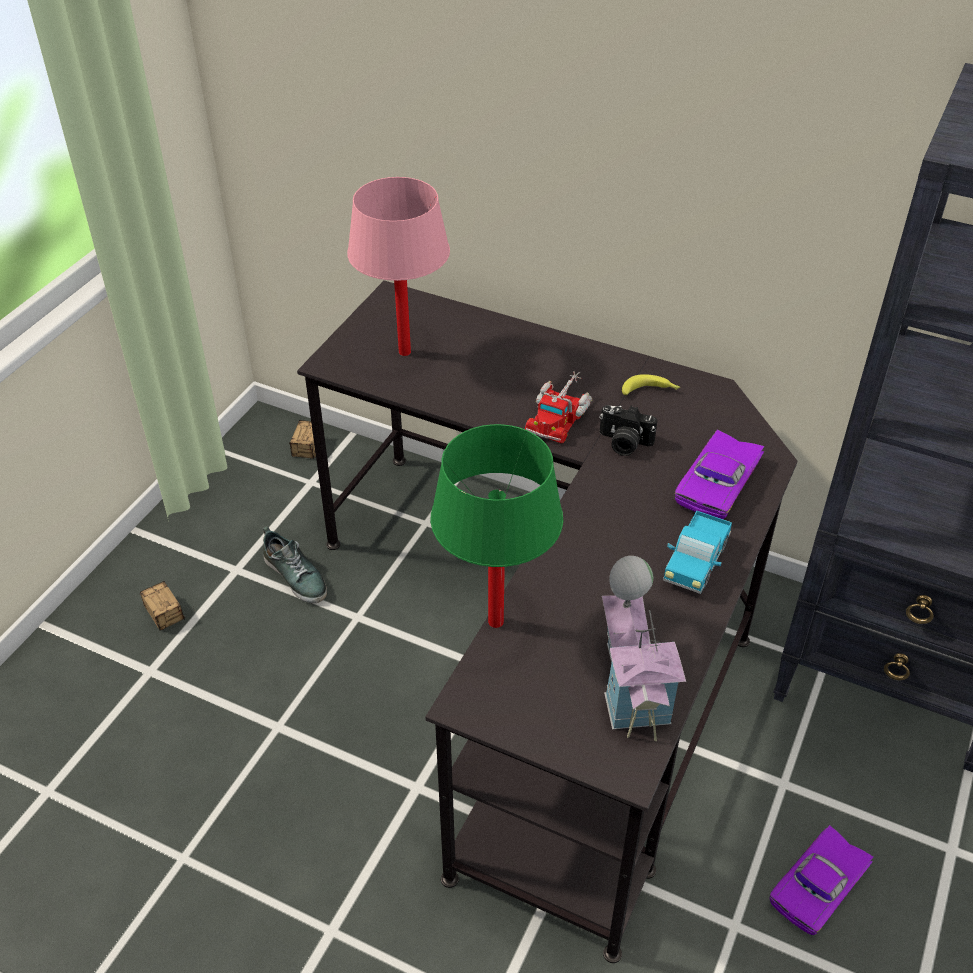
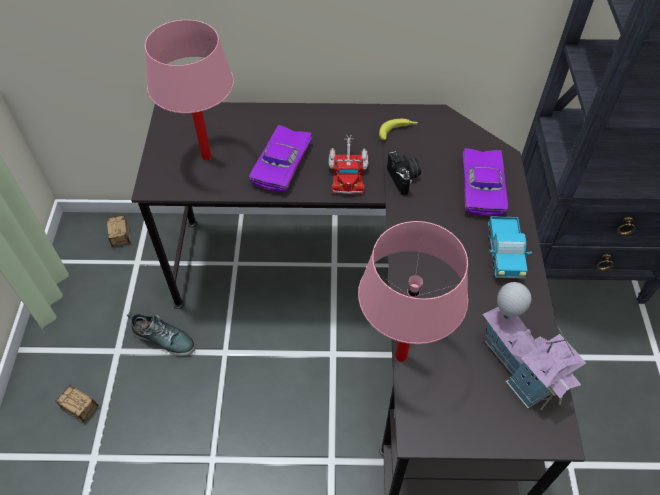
camera: 25 degrees left, 10 degrees up
(495, 621) = (401, 356): green table lamp -> pink table lamp
(624, 443) = (404, 178): camera -> camera turned 105 degrees counterclockwise
(821, 888) = (604, 416): purple toy car -> purple toy car (284, 165)

